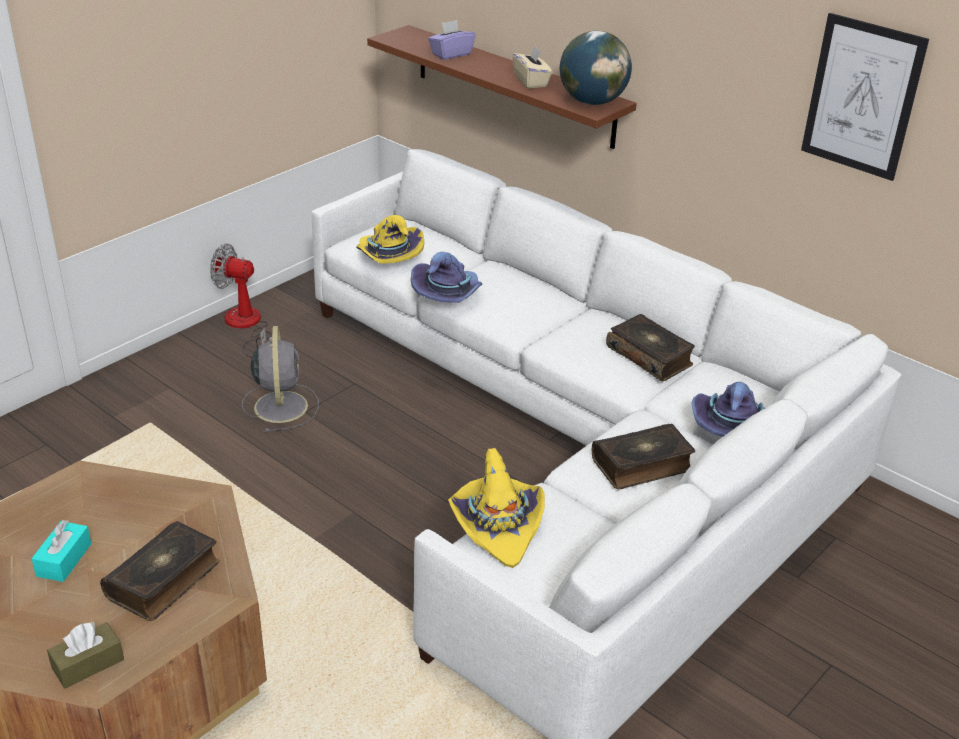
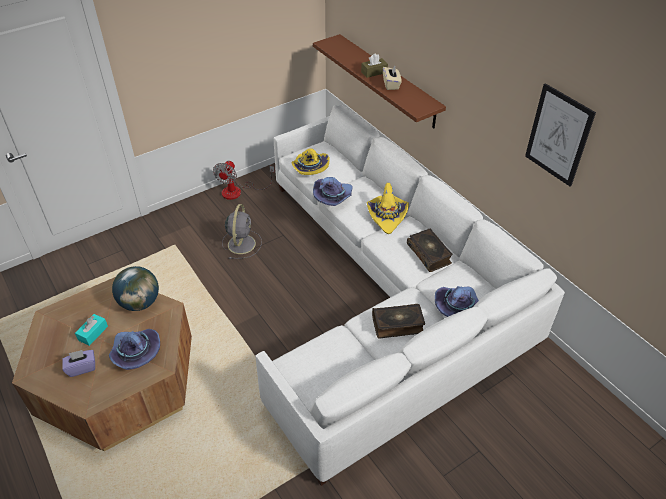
camera: 15 degrees right, 10 degrees up
(88, 664) = (87, 393): brown tissue box -> brown tissue box (374, 72)
(164, 580) = (135, 353): book -> purple hat
(245, 326) = (238, 191): fan -> fan turned 105 degrees counterclockwise
(451, 54) = (354, 59): purple tissue box -> purple tissue box (82, 368)
(498, 525) = (307, 349): yellow hat -> yellow hat (387, 216)
(591, 102) = (419, 103): globe -> globe (140, 303)

